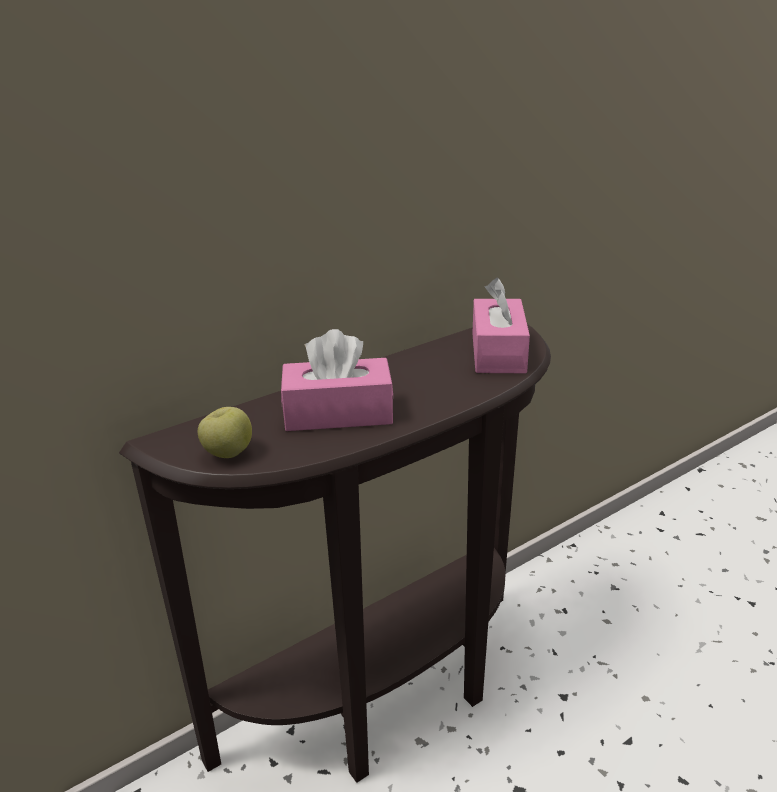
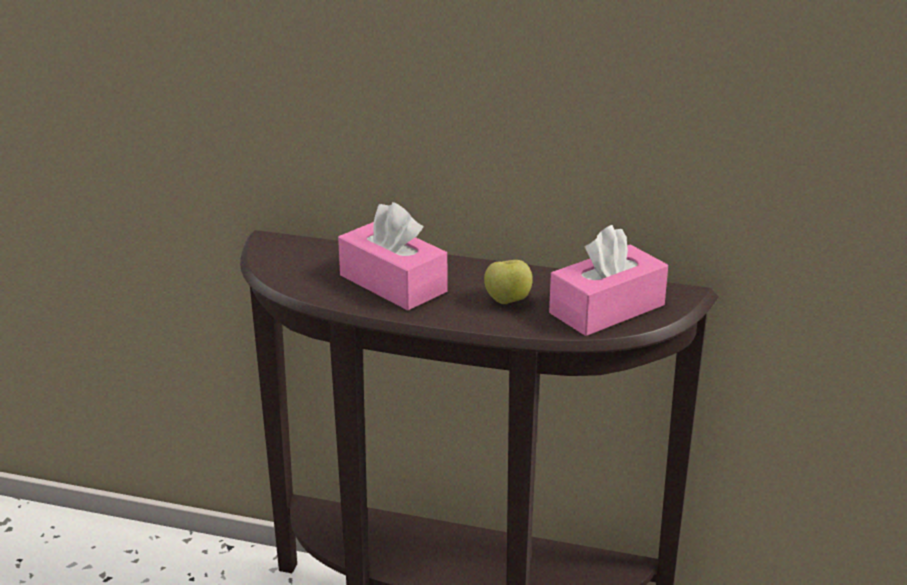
camera: 50 degrees right, 0 degrees up
(228, 453) = (284, 269): apple -> apple (507, 301)

